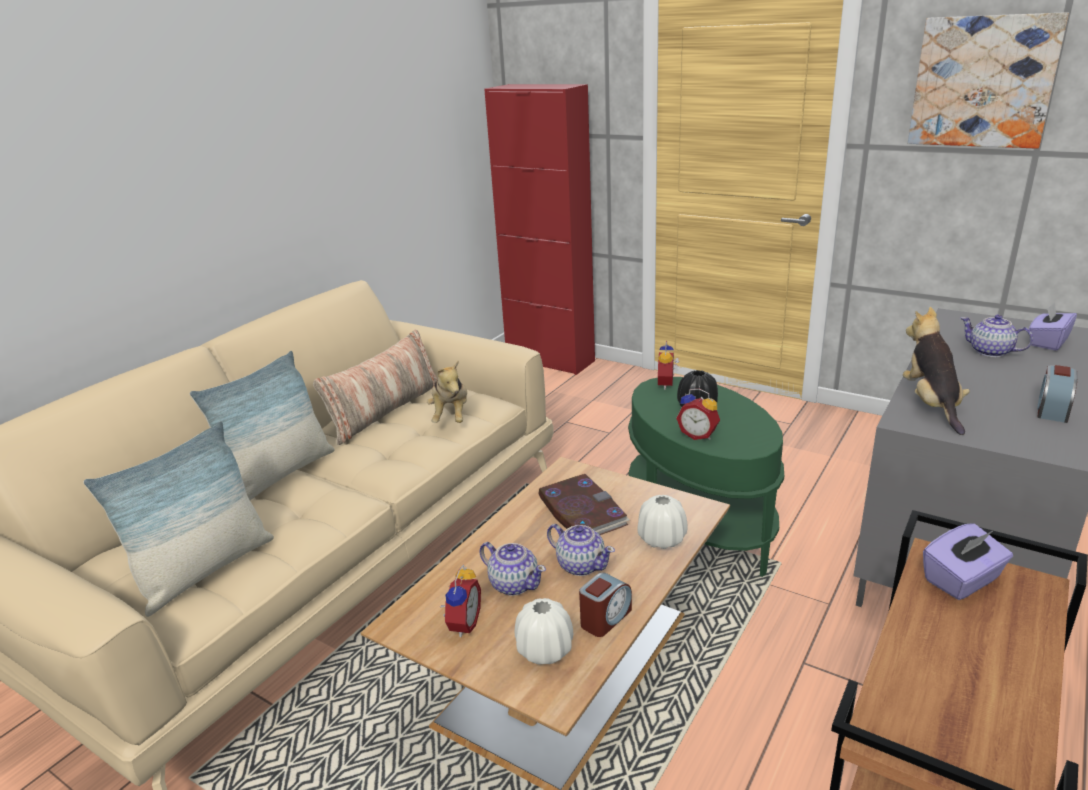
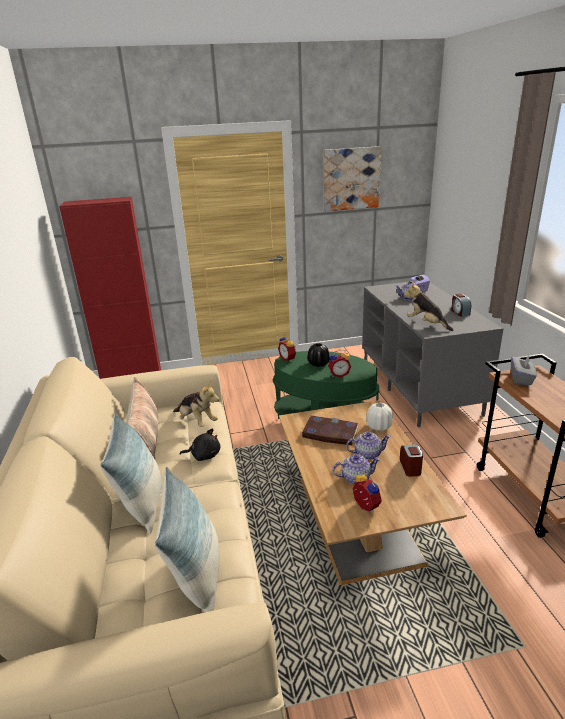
camera: 45 degrees left, 0 degrees up
(400, 457) = (204, 455): none -> black plush toy
(544, 650) = (411, 493): white vase -> none
(962, 580) = (521, 379): purple tissue box -> grey tissue box

